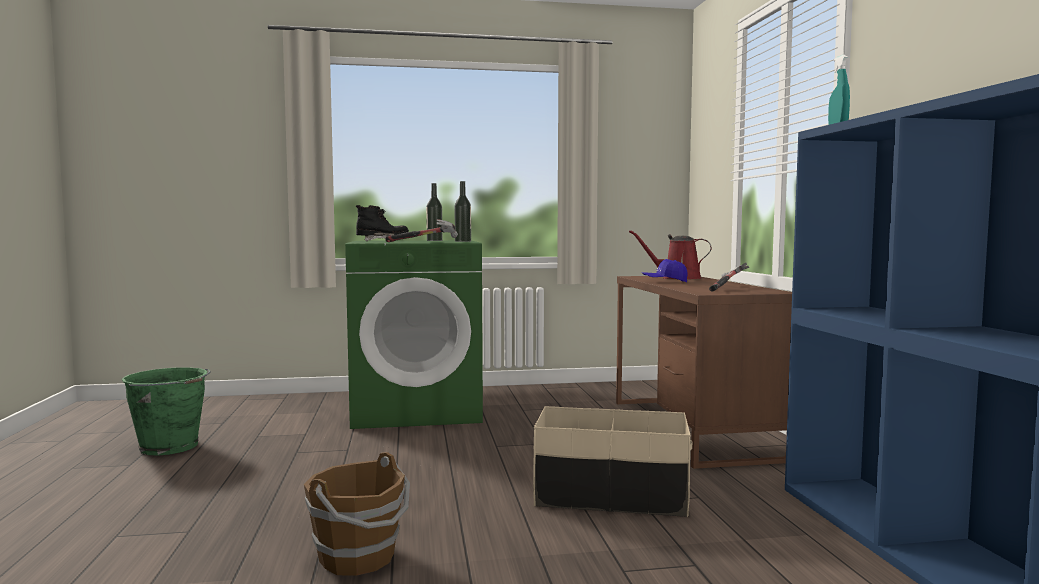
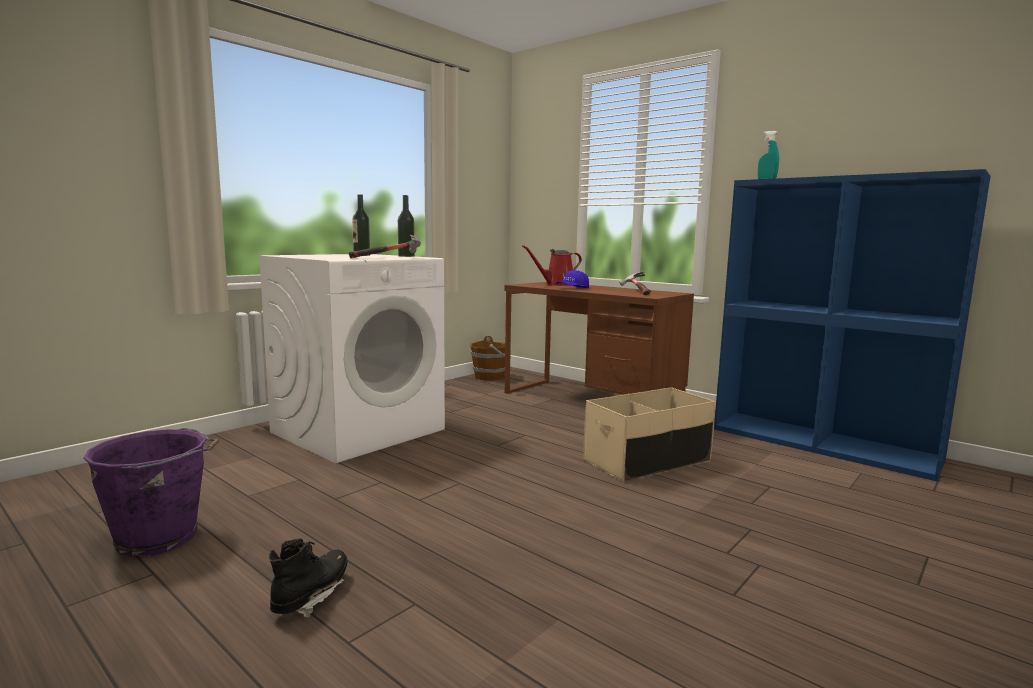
camera: 40 degrees left, 5 degrees up
(170, 447) = (160, 538): green bucket -> purple bucket
(359, 558) = (605, 560): brown bucket -> brown bucket (490, 377)
(382, 241) = (320, 256): black boot -> black boot (311, 596)
(417, 409) = (359, 430): green washing machine -> white washing machine

